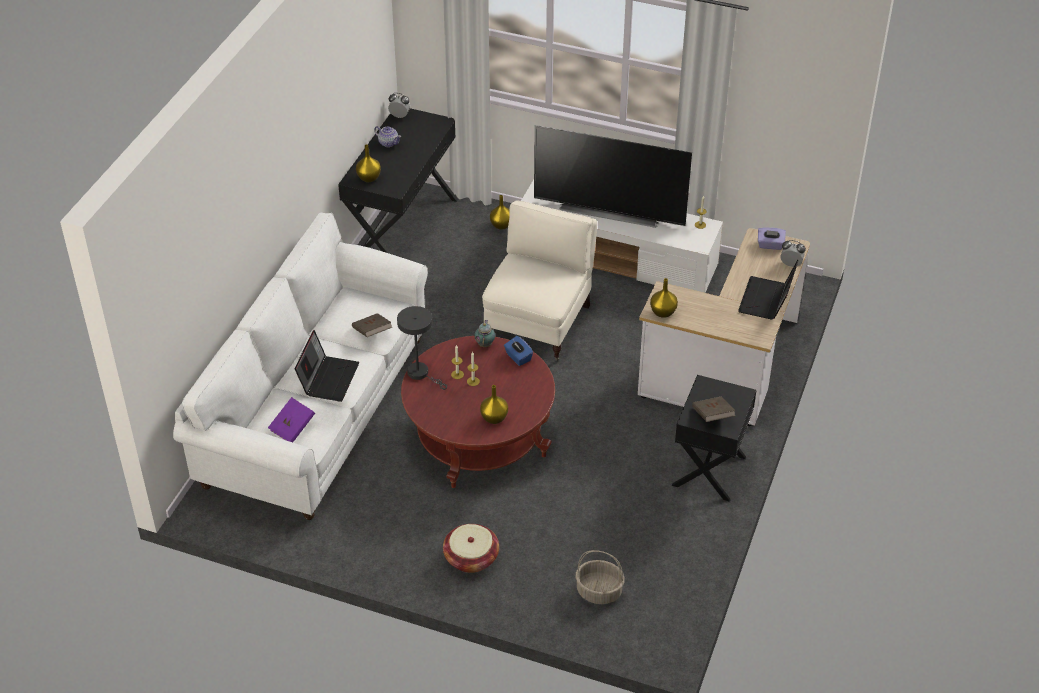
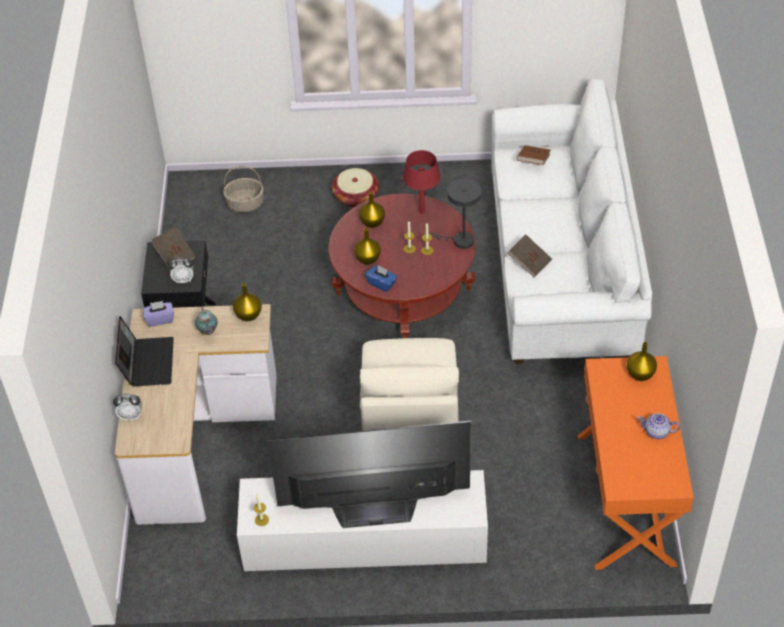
camera: 160 degrees right, 5 degrees up
(292, 428) = (533, 162): purple book -> brown book
(328, 378) = (537, 213): laptop -> none
(399, 116) = (675, 479): alarm clock -> alarm clock (183, 279)
(403, 230) = (626, 498): black console table -> orange console table
(439, 413) = (421, 212): none -> red table lamp
(485, 344) = (419, 287): teapot -> teapot (208, 332)
(501, 225) = (521, 546): yellow vase -> yellow vase (368, 259)
(770, 245) = (159, 434): purple tissue box -> purple tissue box (160, 319)

